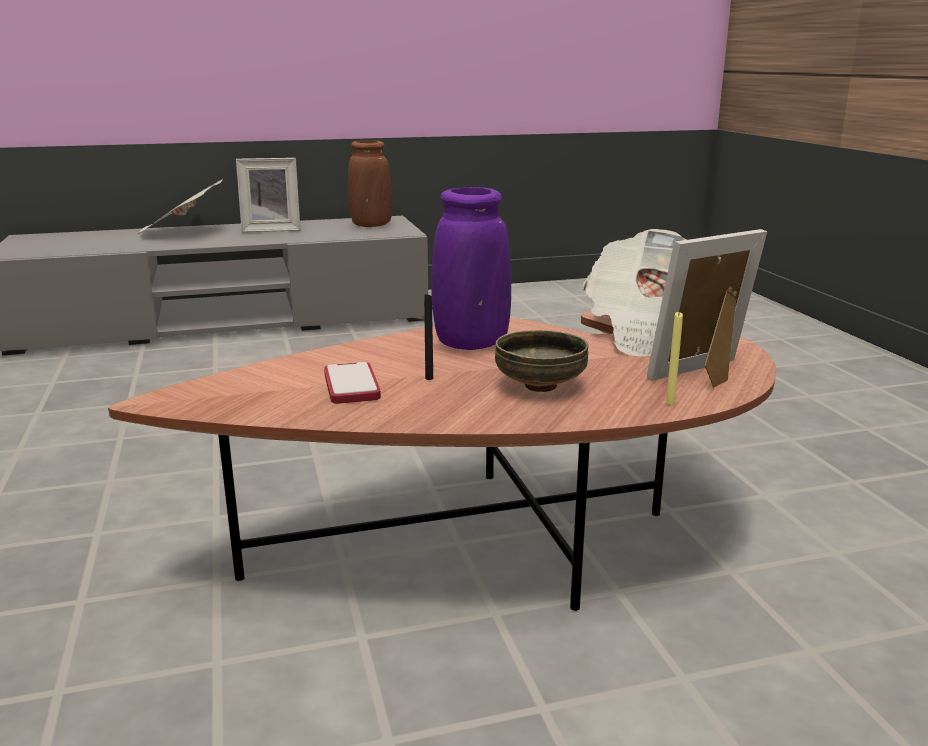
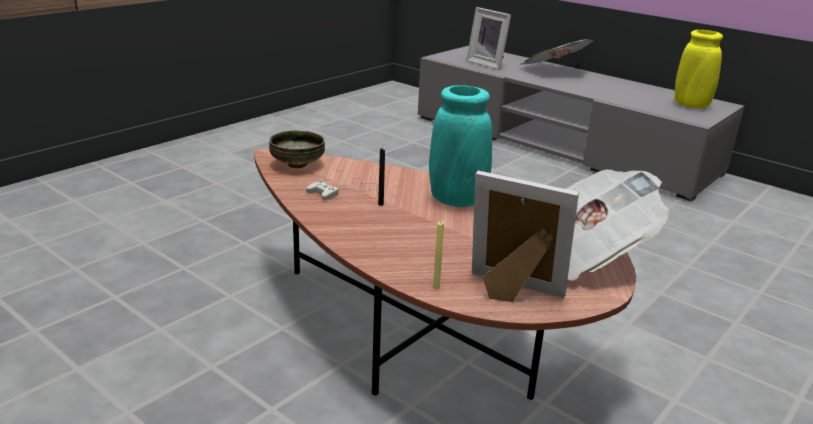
camera: 55 degrees right, 5 degrees up
(272, 229) = (613, 86): picture frame -> picture frame (488, 64)
(351, 385) = (344, 188): phone -> white game controller
(371, 225) = (691, 105): brown vase -> yellow vase
(471, 344) = (456, 200): purple vase -> turquoise vase
(539, 386) = (409, 238): bowl -> bowl (296, 165)

